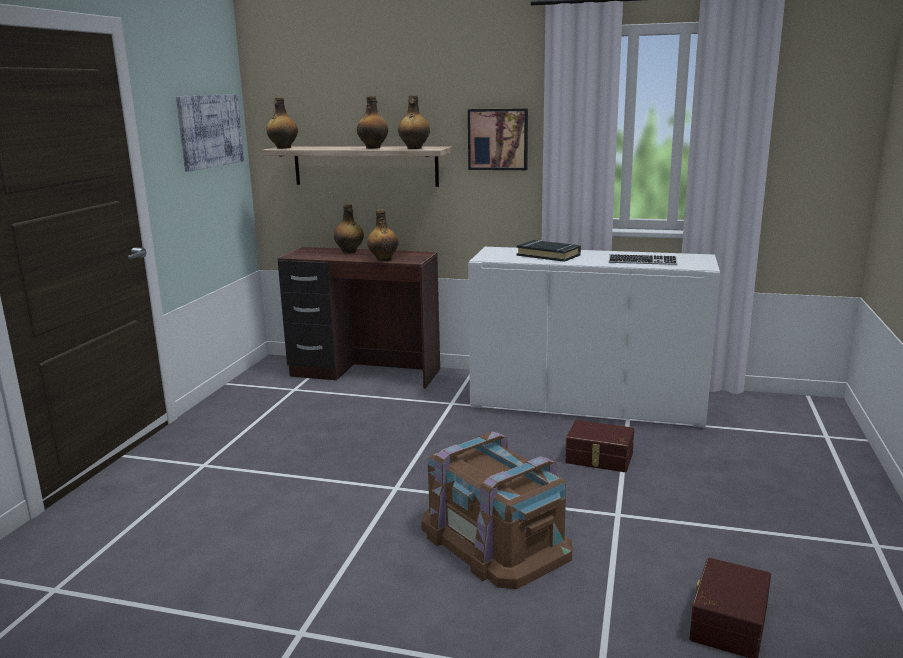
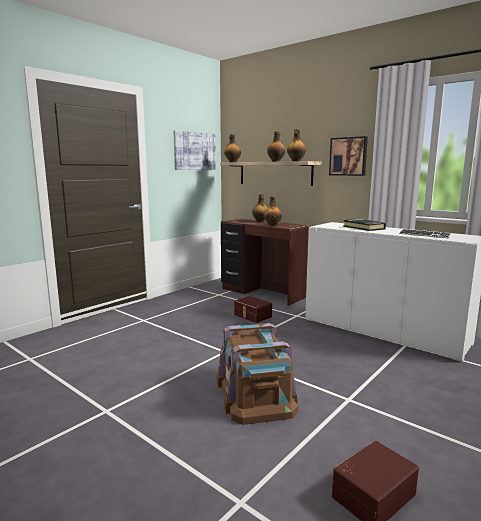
camera: 25 degrees right, 5 degrees down
(599, 458) = (364, 363): brown storage box -> brown storage box (252, 316)

